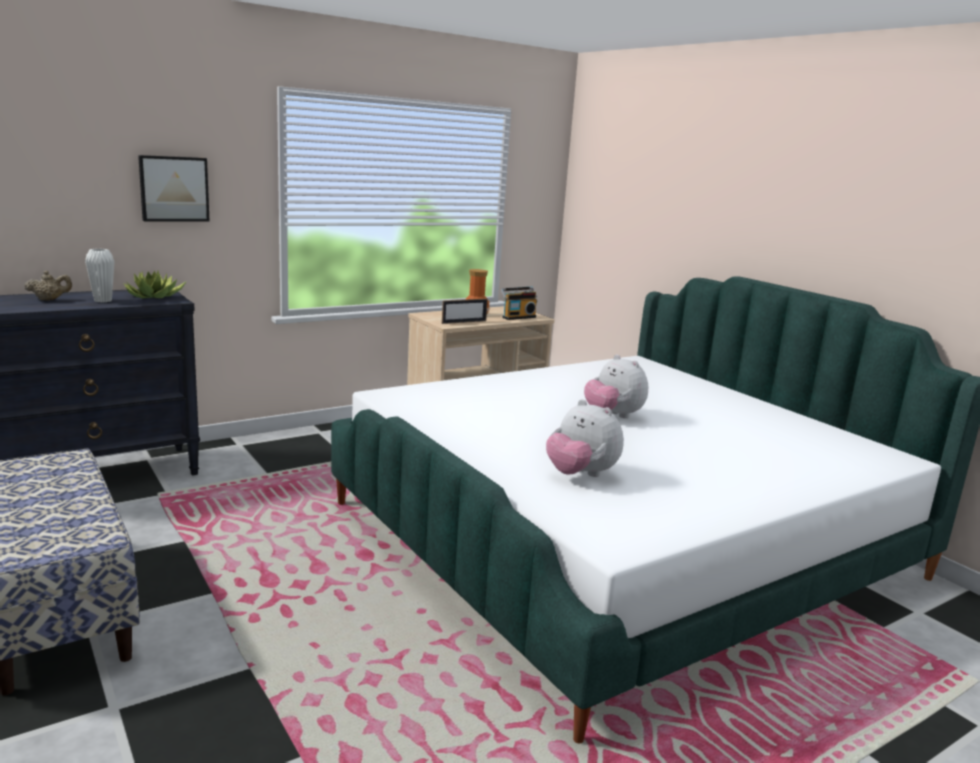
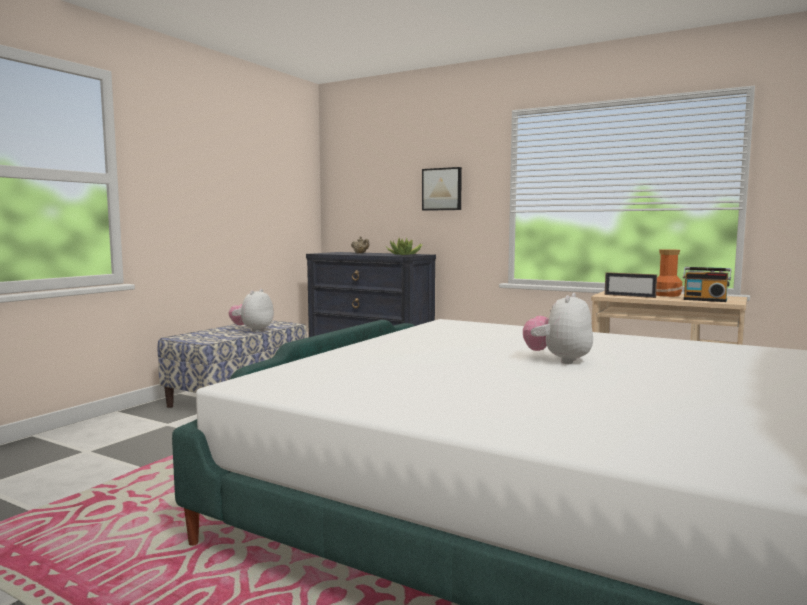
camera: 65 degrees right, 10 degrees down
(103, 300) = (377, 254): white vase -> none
(580, 474) = (380, 366): plush toy -> plush toy (252, 330)

